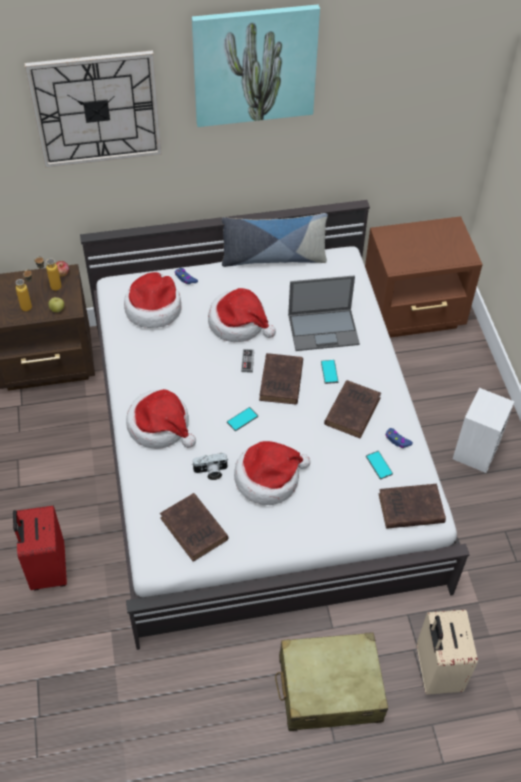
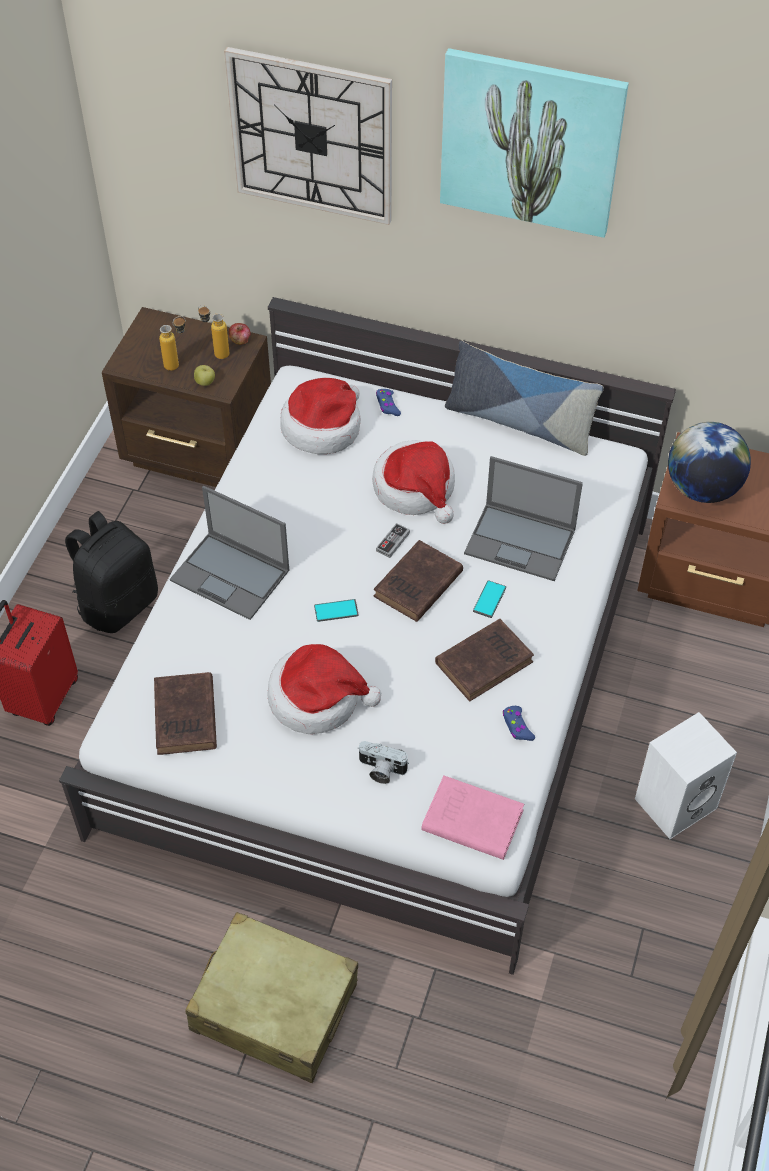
camera: 30 degrees right, 0 degrees up
(58, 485) = (118, 604): none -> black backpack
(160, 426) = (231, 576): hat -> laptop
(211, 472) = (252, 658): camera -> camera (380, 770)
(379, 465) = (470, 746): phone -> none
(406, 255) = (702, 489): none -> globe
(409, 509) = (470, 820): brown book -> pink book
(436, 671) = (423, 1057): beige suitcase -> none

